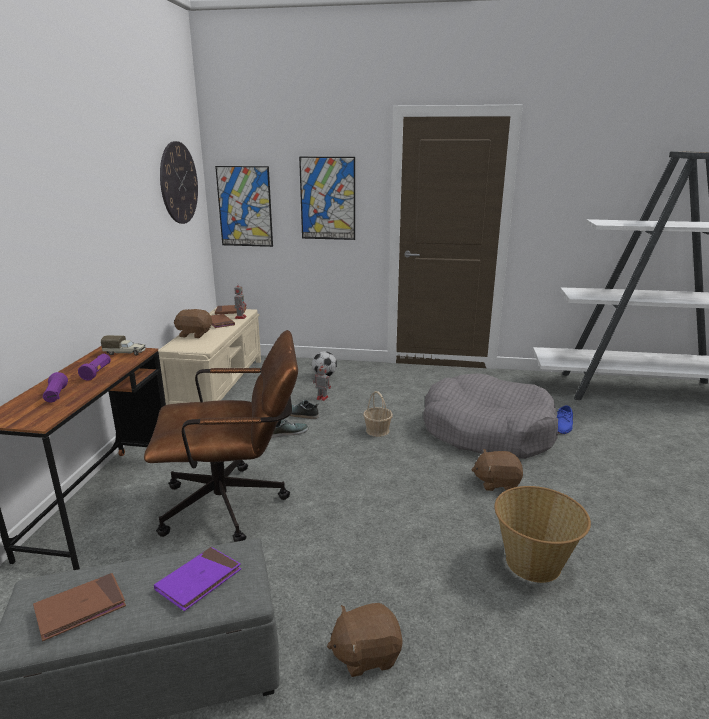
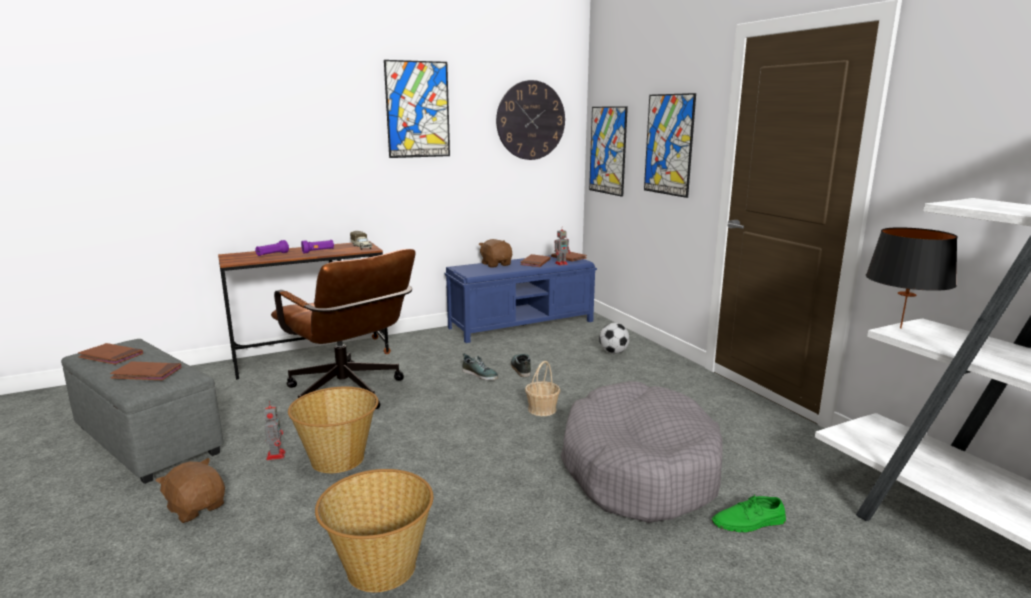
camera: 55 degrees right, 5 degrees down
(110, 180) = (417, 109): none -> picture
(199, 580) = (147, 374): purple book -> brown book
(218, 384) = (522, 324): beige bench -> blue bench
(321, 398) = (566, 366): toy robot -> toy robot (276, 455)
(357, 543) = (338, 459): none -> basket
(496, 483) = (522, 505): brown plush toy -> none
(563, 425) = (749, 522): blue shoe -> green shoe
(572, 294) = (900, 328): none -> black table lamp

